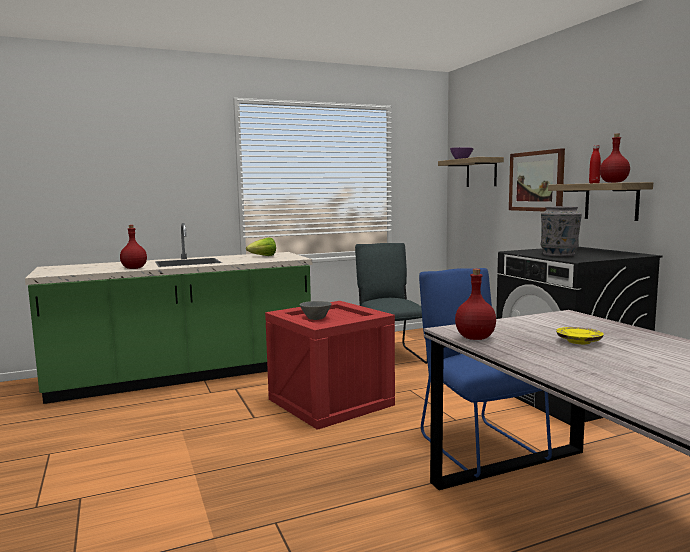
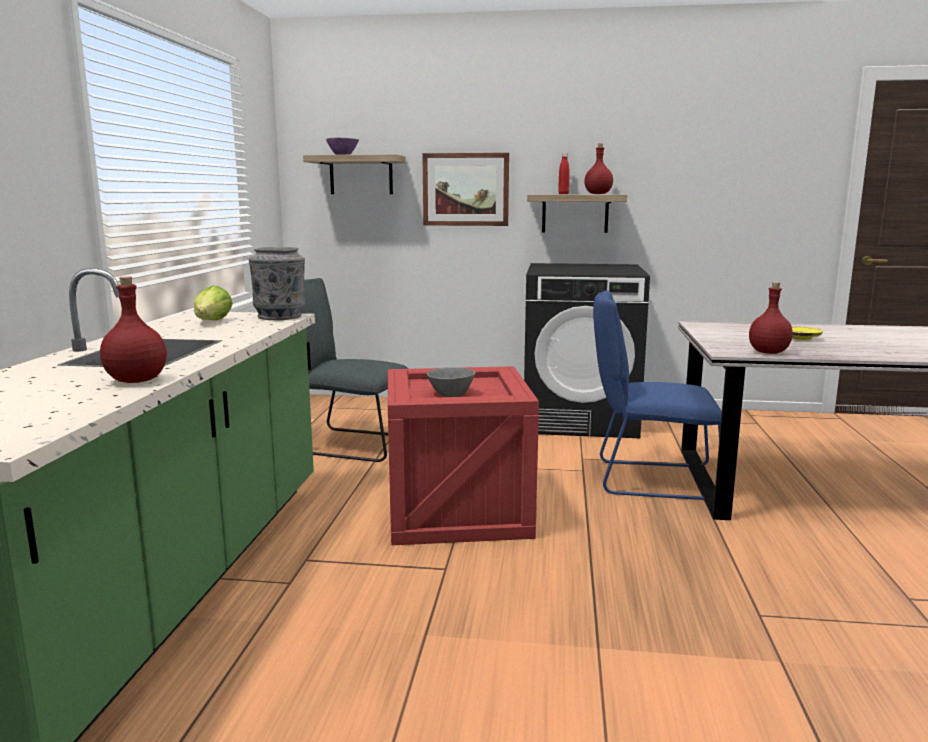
camera: 60 degrees left, 5 degrees up
(559, 254) = (588, 271): grey vase -> grey vase (280, 316)

